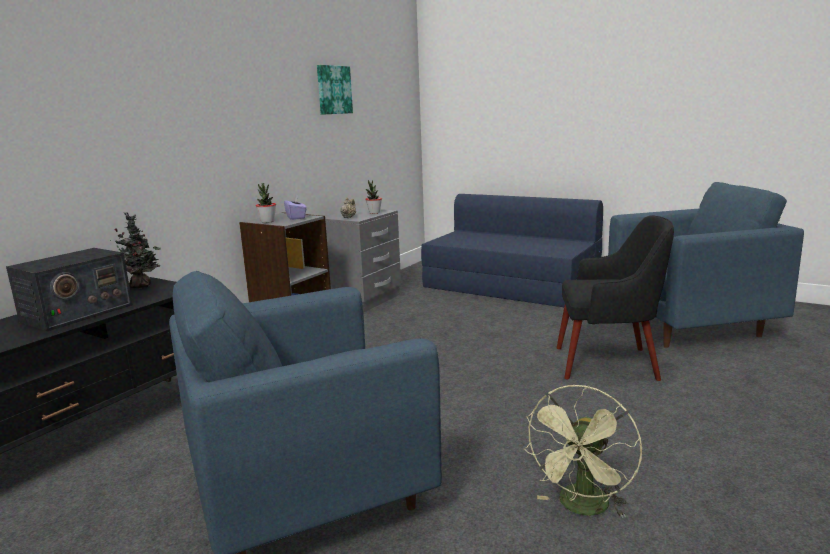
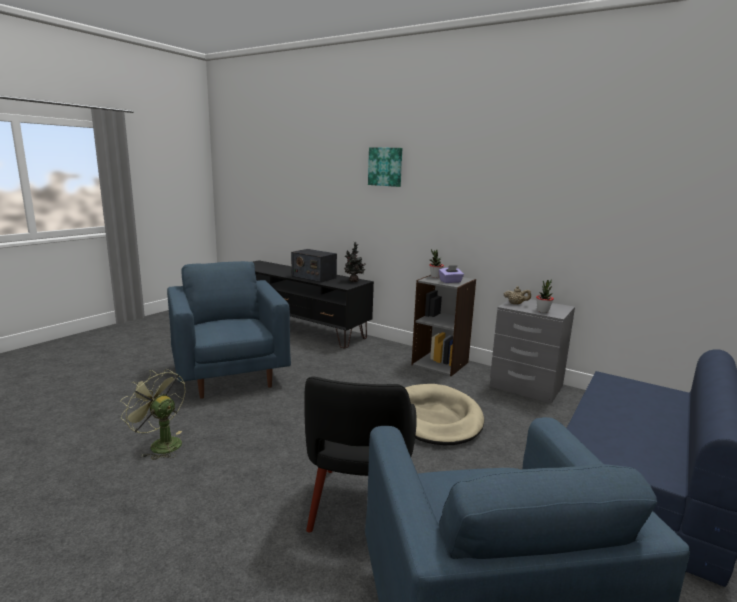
camera: 90 degrees right, 0 degrees up
(333, 90) = (575, 188): picture -> picture (385, 166)
(440, 336) = (435, 418): none -> beige dog bed

